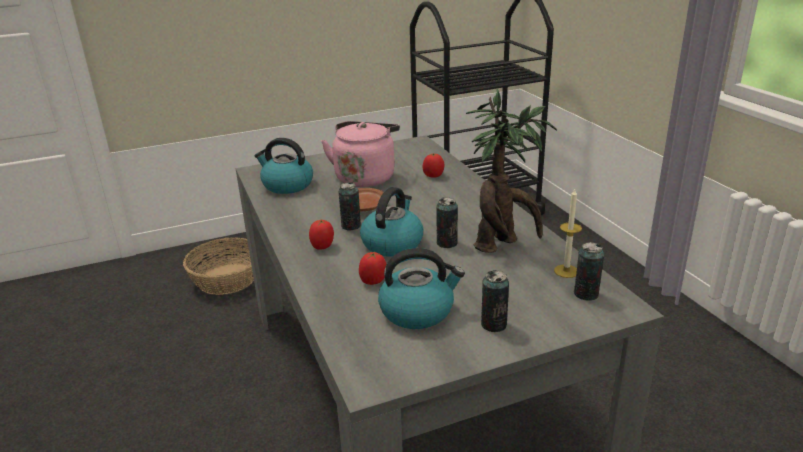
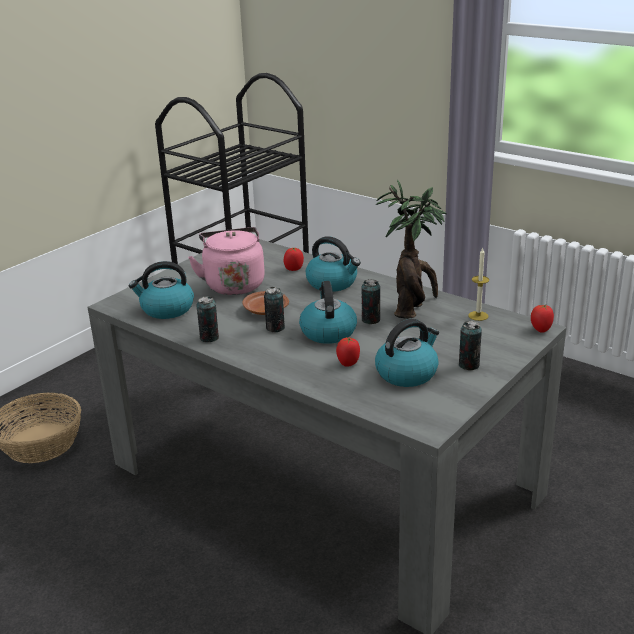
camera: 30 degrees left, 0 degrees up
(323, 246) = (272, 350): tomato -> tomato (540, 329)
(453, 197) = (332, 283): none -> kettle
(586, 294) = (507, 327): can -> can (209, 338)

